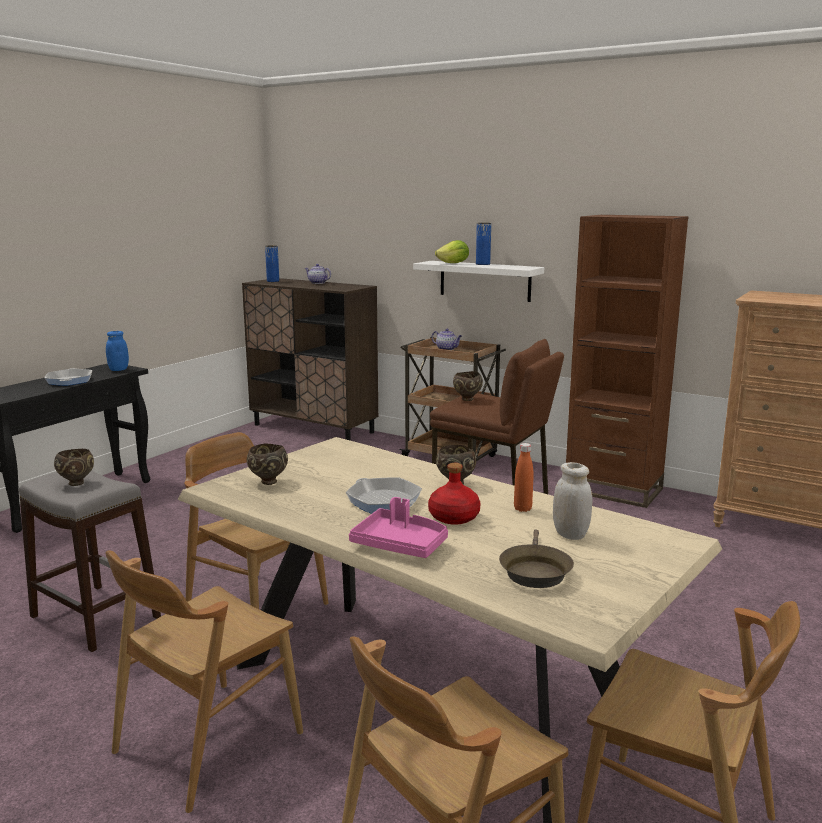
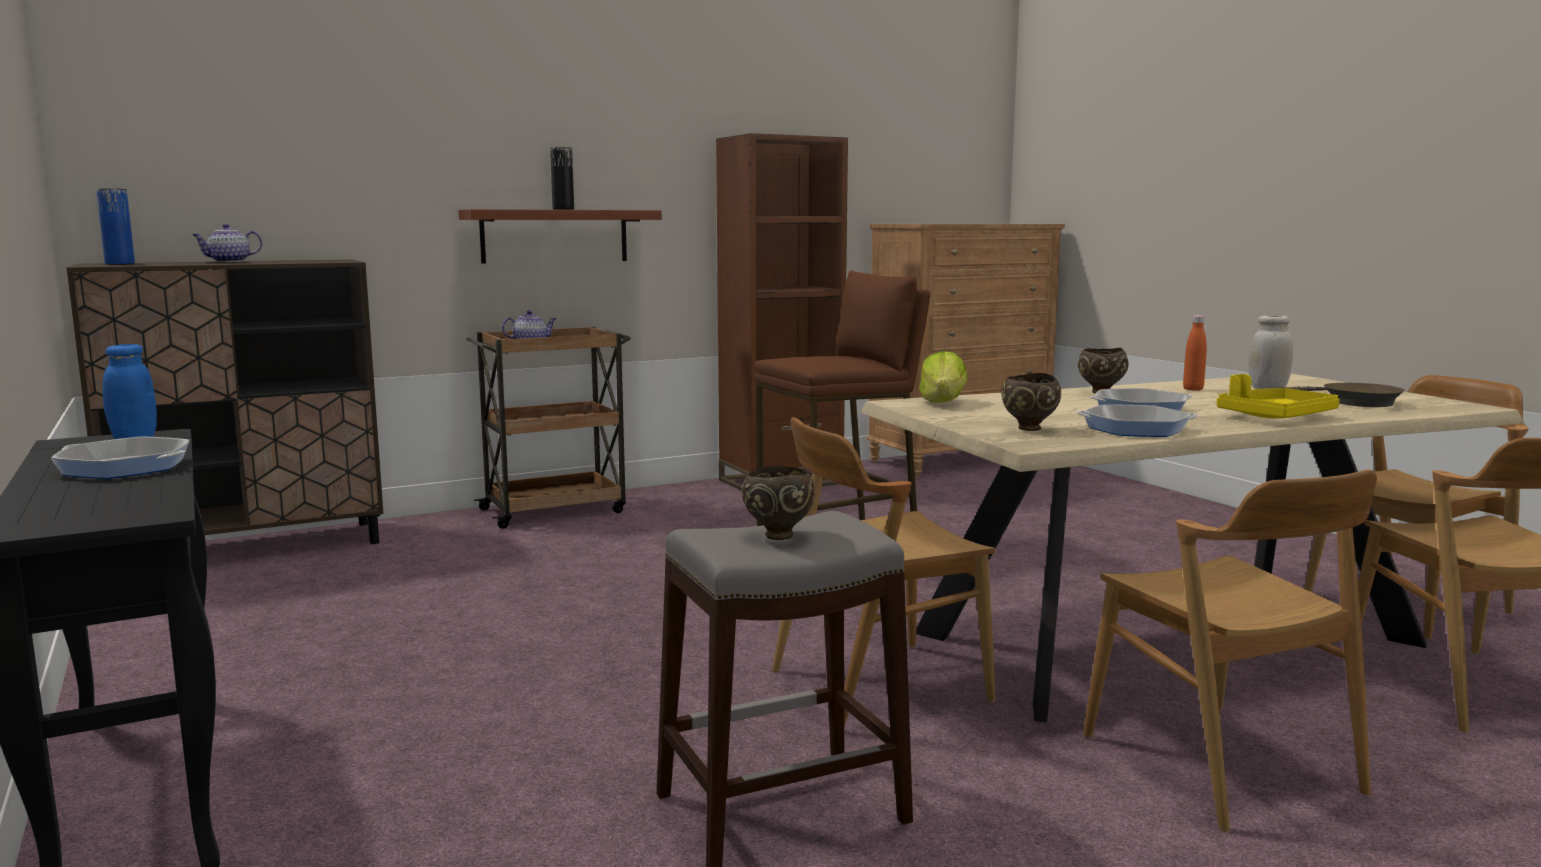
camera: 60 degrees left, 5 degrees down
(296, 507) = (1135, 429): none -> frying pan
(400, 544) = (1275, 417): pink tray -> yellow tray
(453, 263) = (524, 209): lettuce -> lettuce (943, 402)
(454, 517) = (1205, 402): red bottle -> none
(467, 399) = (803, 360): brown bowl -> none
(483, 264) = (563, 209): blue vase -> black vase
(484, 281) = (555, 236): white shelf -> brown shelf

